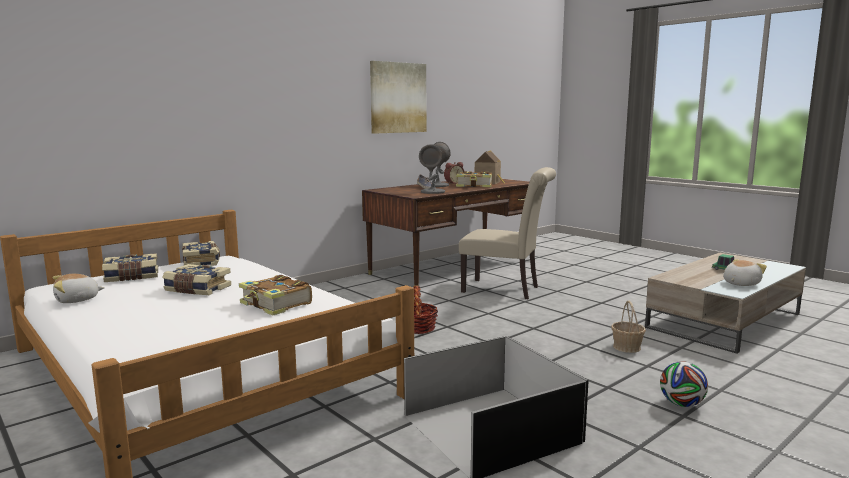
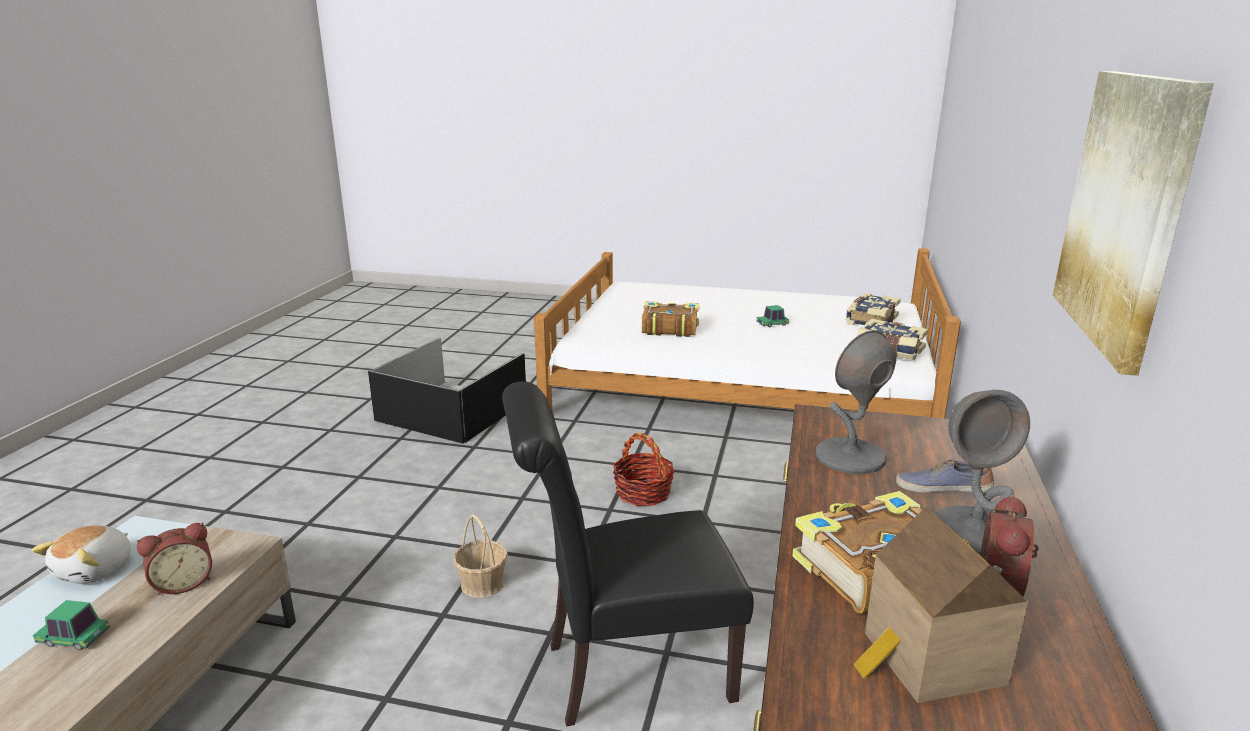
camera: 145 degrees right, 10 degrees up
(77, 300) = (819, 299): plush toy -> none
(197, 290) = (772, 324): book -> toy car
(505, 290) = (626, 672): beige chair -> black chair
(626, 347) = (333, 552): basket -> basket (482, 583)
(681, 404) = (279, 479): football -> none
(689, 274) = (183, 583): none -> alarm clock

